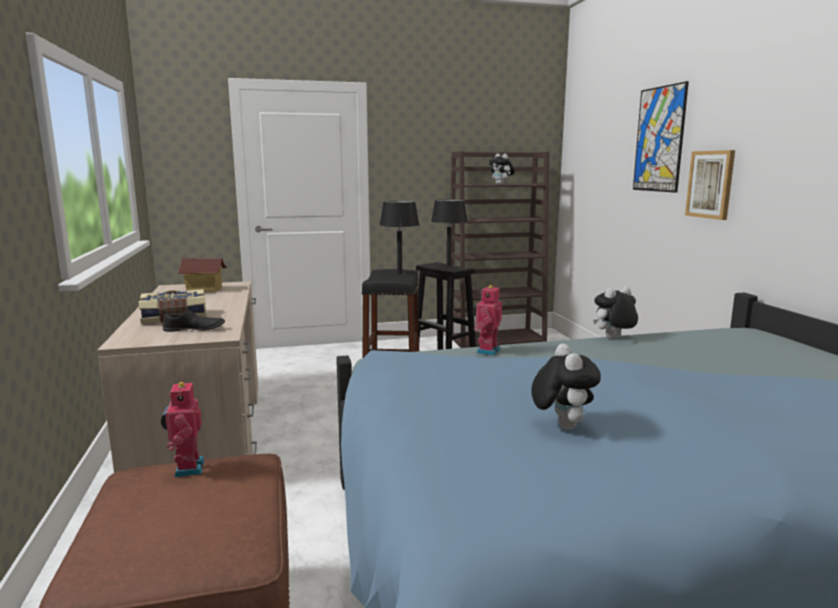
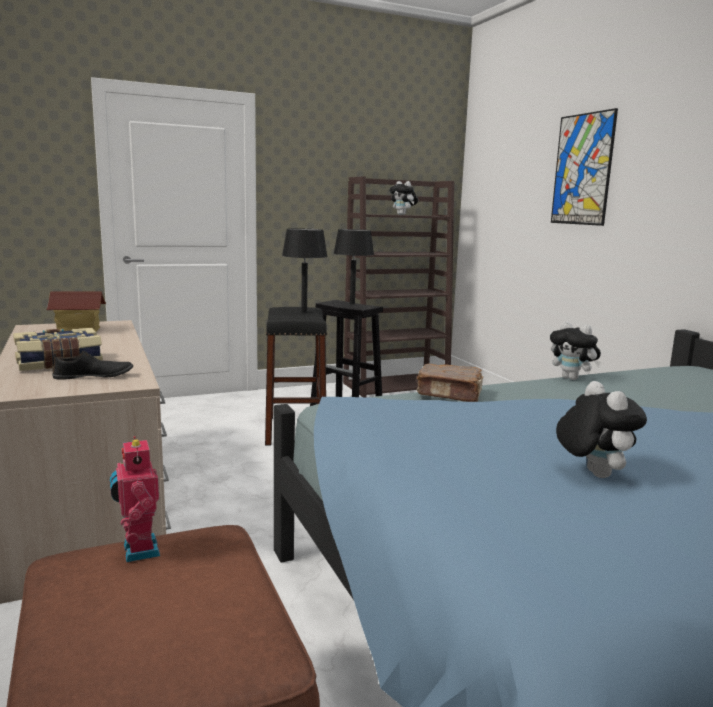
camera: 10 degrees left, 0 degrees up
(486, 351) = (450, 395): toy robot -> brown book
(613, 338) = (572, 378): plush toy -> plush toy turned 105 degrees counterclockwise
(710, 184) = (644, 217): picture -> none

